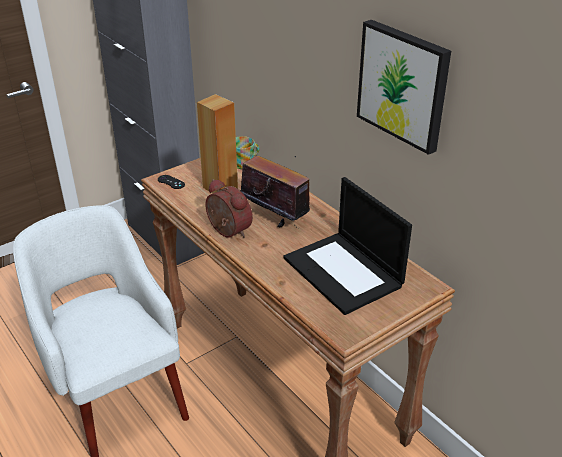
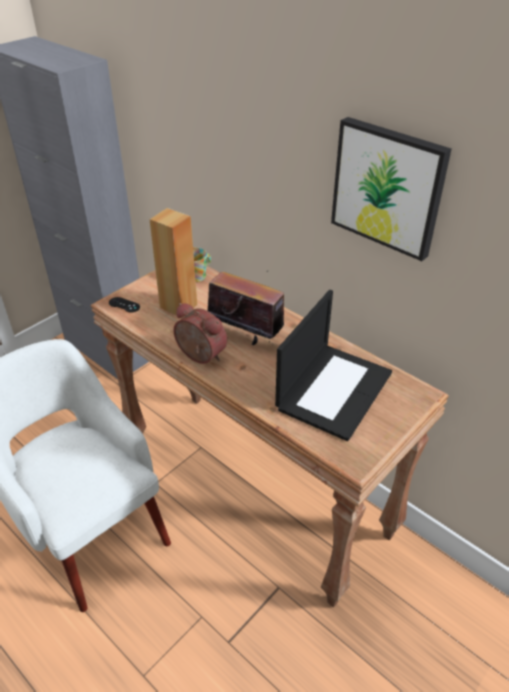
camera: 10 degrees left, 5 degrees up
(344, 272) = (334, 389): laptop -> laptop turned 105 degrees counterclockwise

